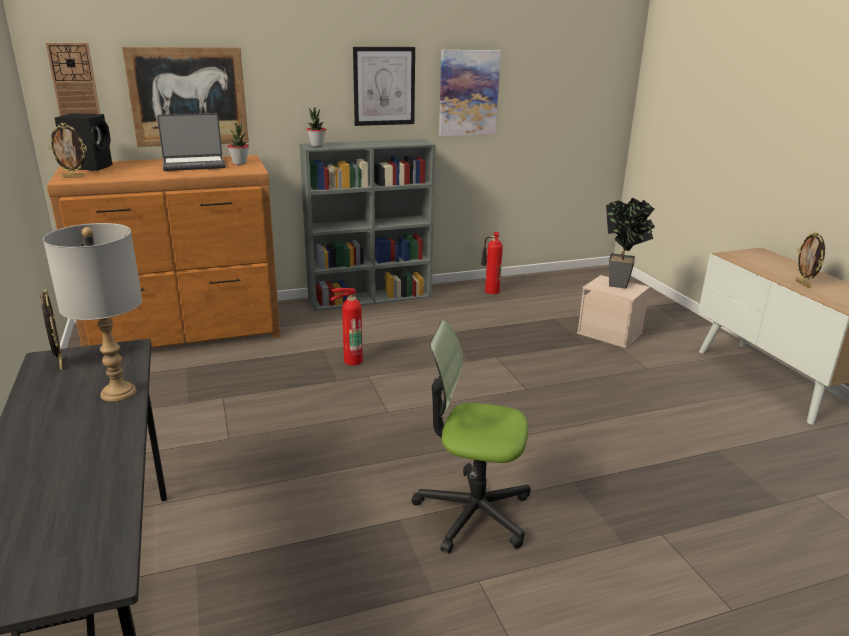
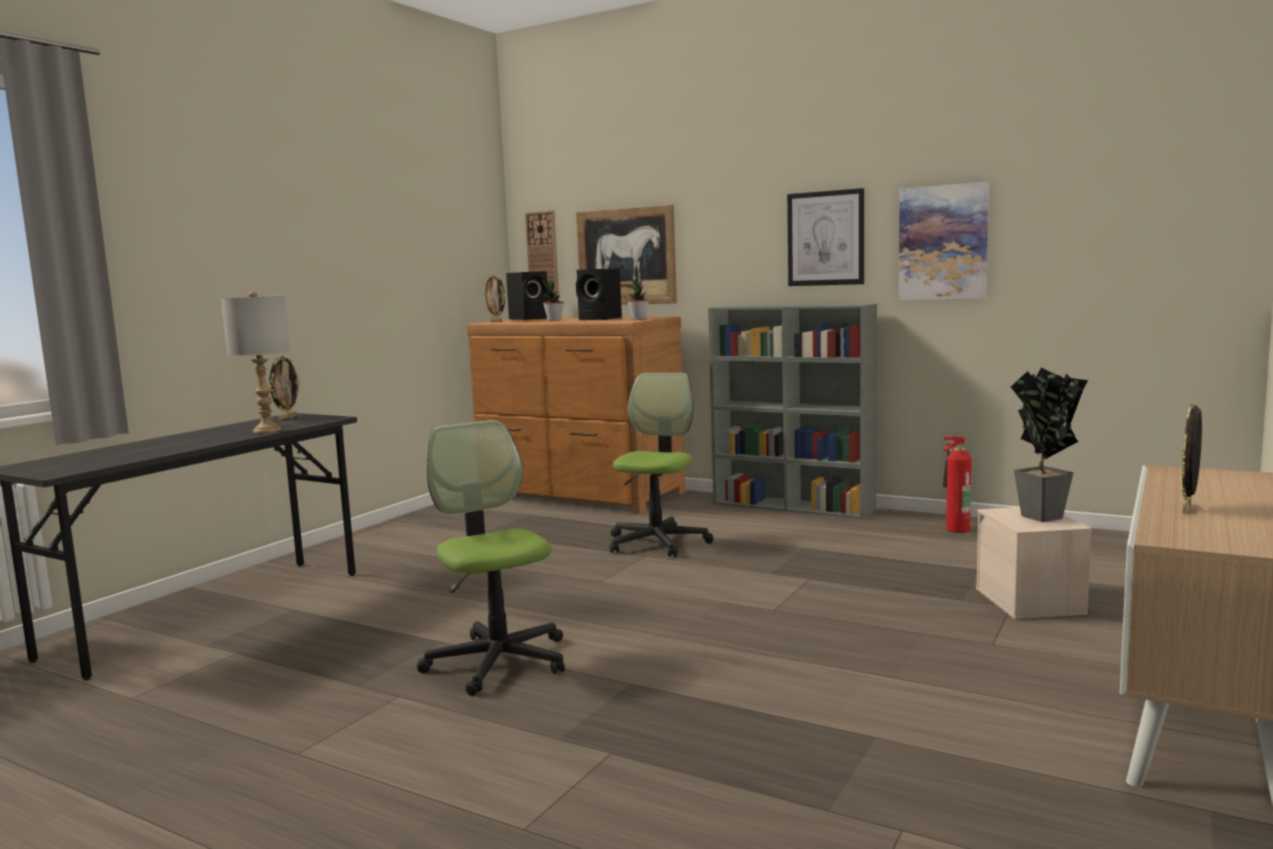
camera: 50 degrees right, 15 degrees down
(194, 165) = (601, 319): laptop -> black speaker
(317, 146) = (732, 306): potted plant -> potted plant (554, 320)
(351, 360) = (657, 542): fire extinguisher -> office chair

